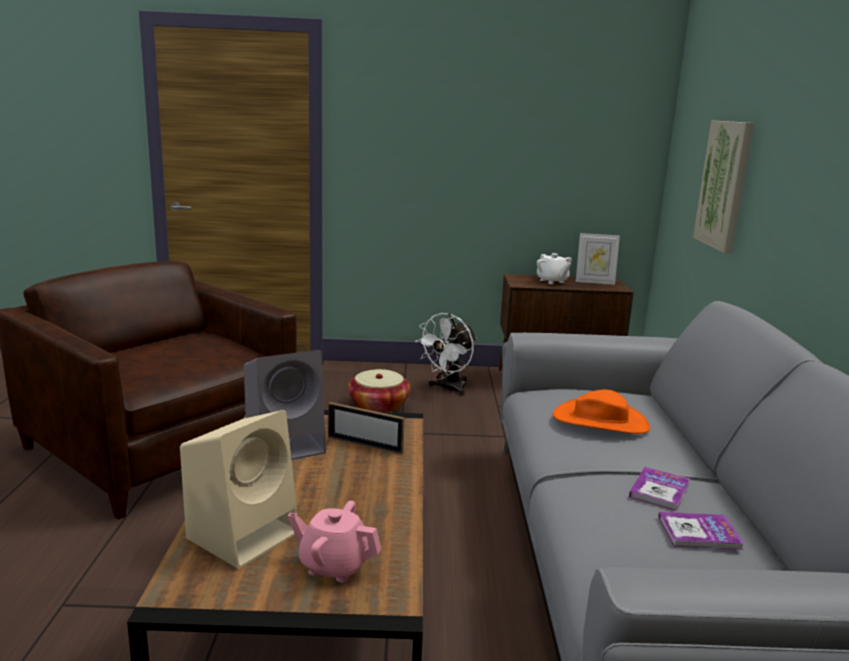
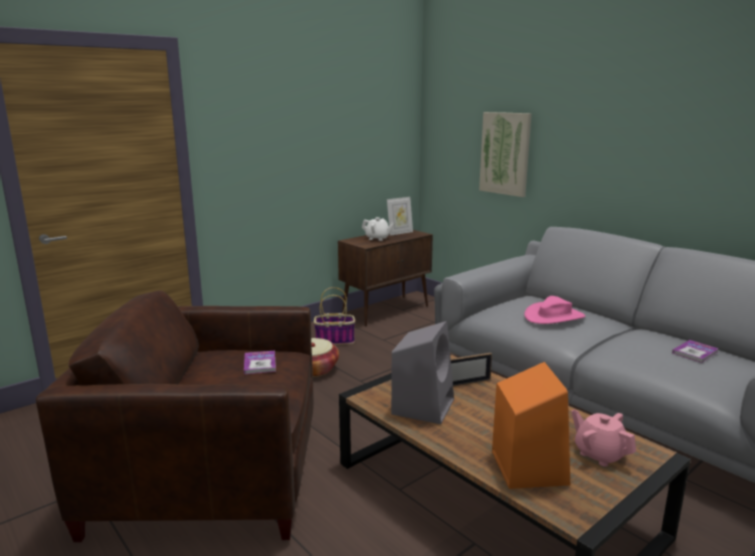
camera: 40 degrees left, 0 degrees up
(245, 534) = (527, 466): beige speaker -> orange speaker
(334, 565) = (599, 454): pink teapot -> pink teapot turned 75 degrees clockwise
(448, 389) = (335, 340): white fan -> basket
(600, 421) = (554, 316): orange hat -> pink hat
(659, 490) = (645, 340): book -> book (260, 363)

